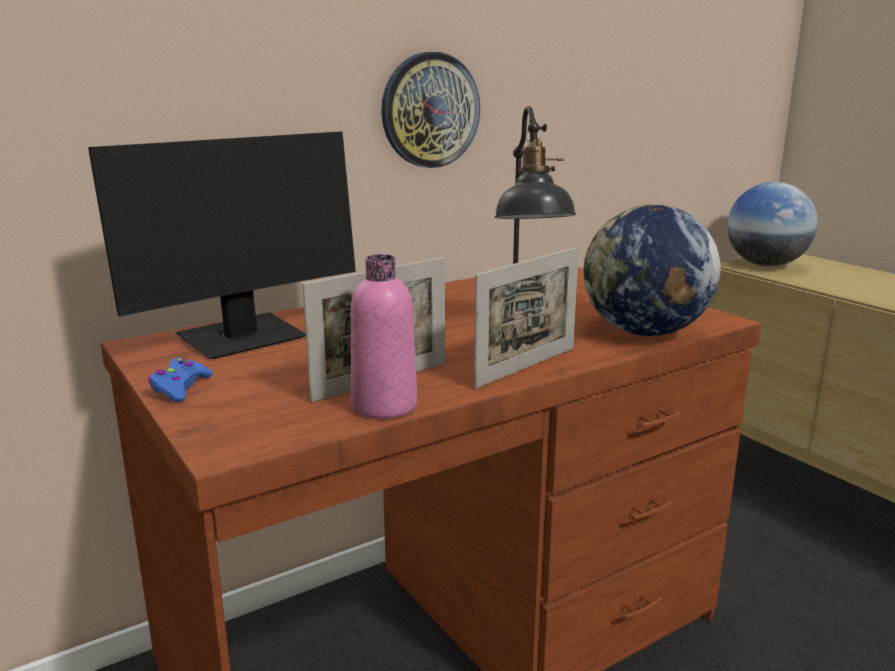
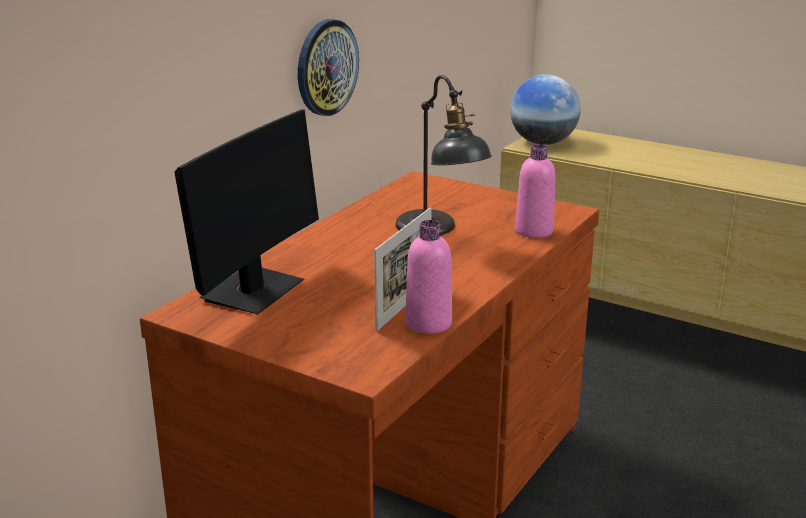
camera: 25 degrees left, 5 degrees up
(180, 388) = (269, 341): blue game controller -> none
(526, 367) = (486, 275): picture frame -> none
(644, 332) = (534, 231): globe -> pink bottle

